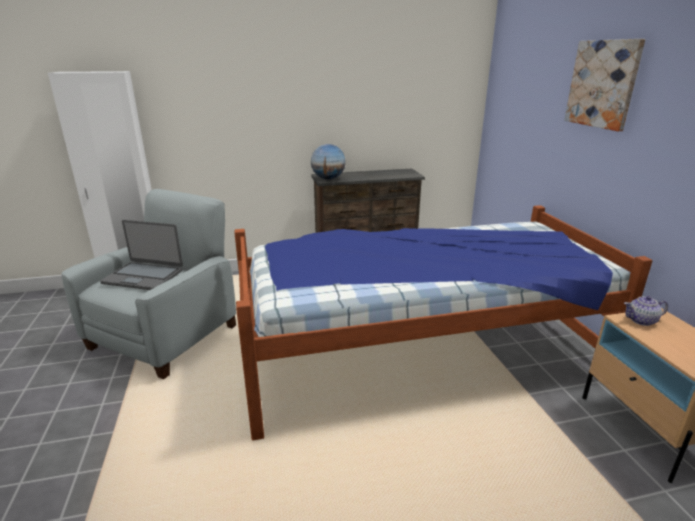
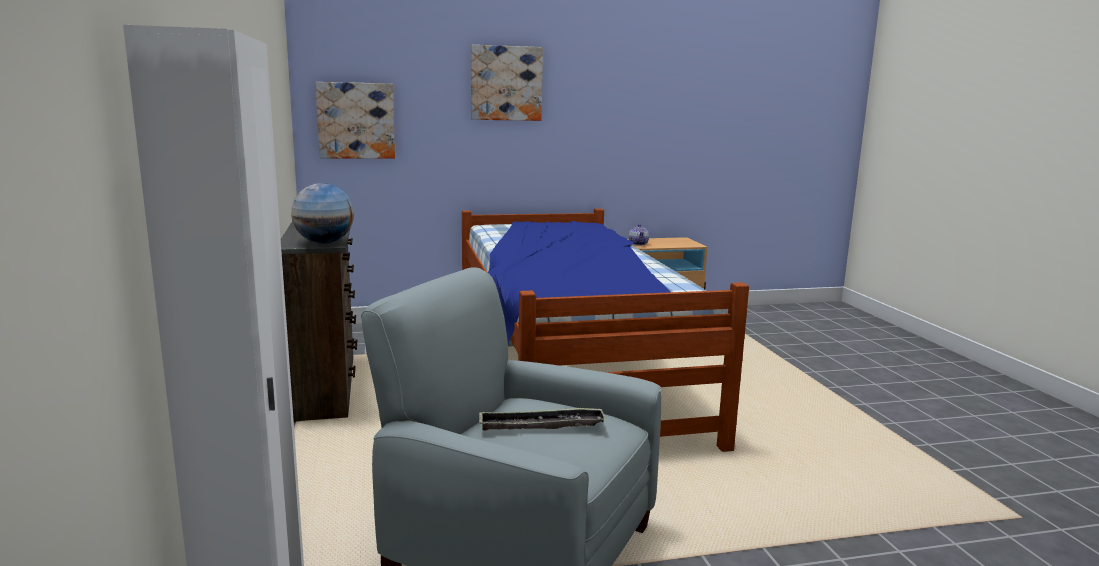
camera: 90 degrees left, 10 degrees down
(144, 276) = (541, 425): laptop -> tray
(507, 110) = (356, 120): none -> picture

